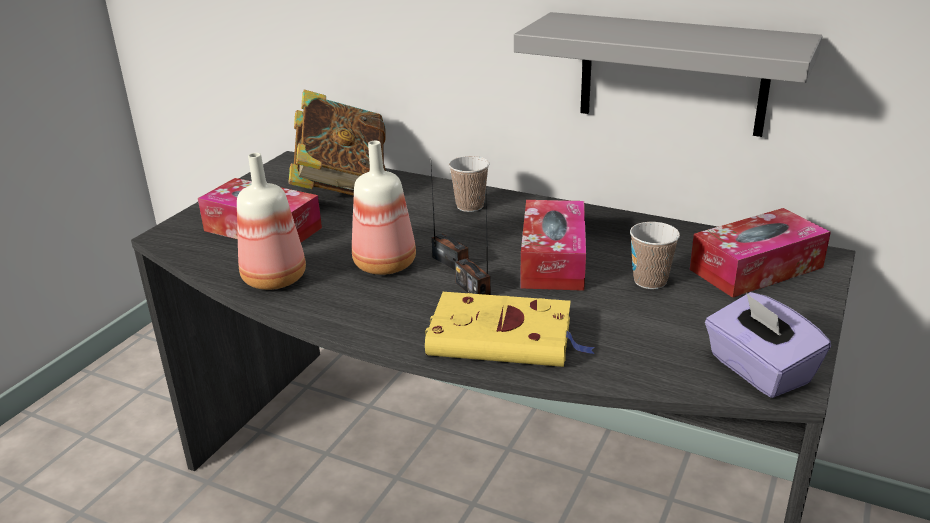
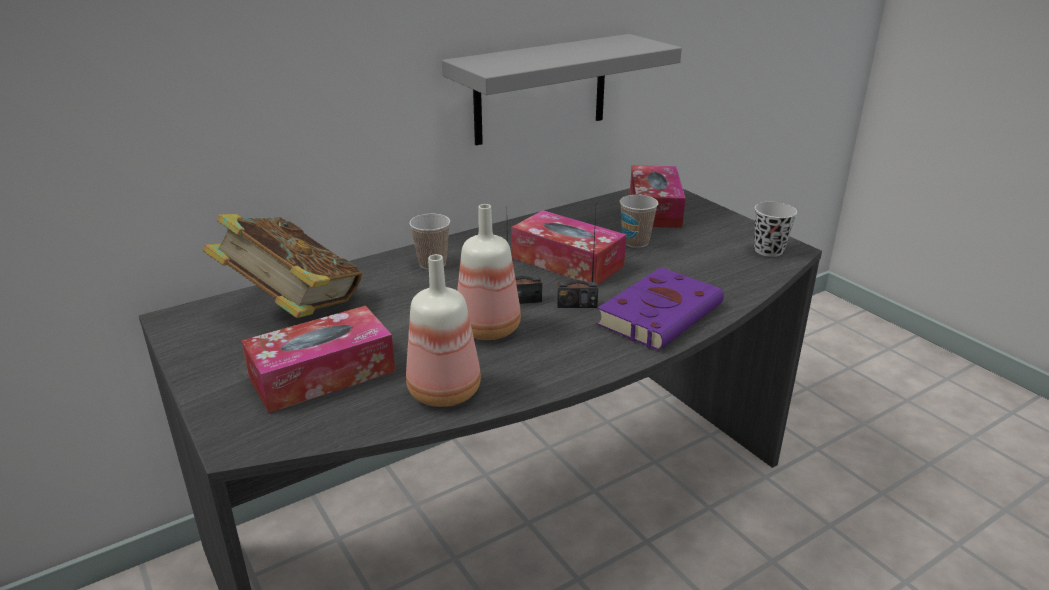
camera: 60 degrees left, 0 degrees up
(505, 338) = (661, 313): yellow book -> purple book
(758, 370) = (768, 250): purple tissue box -> black cup

